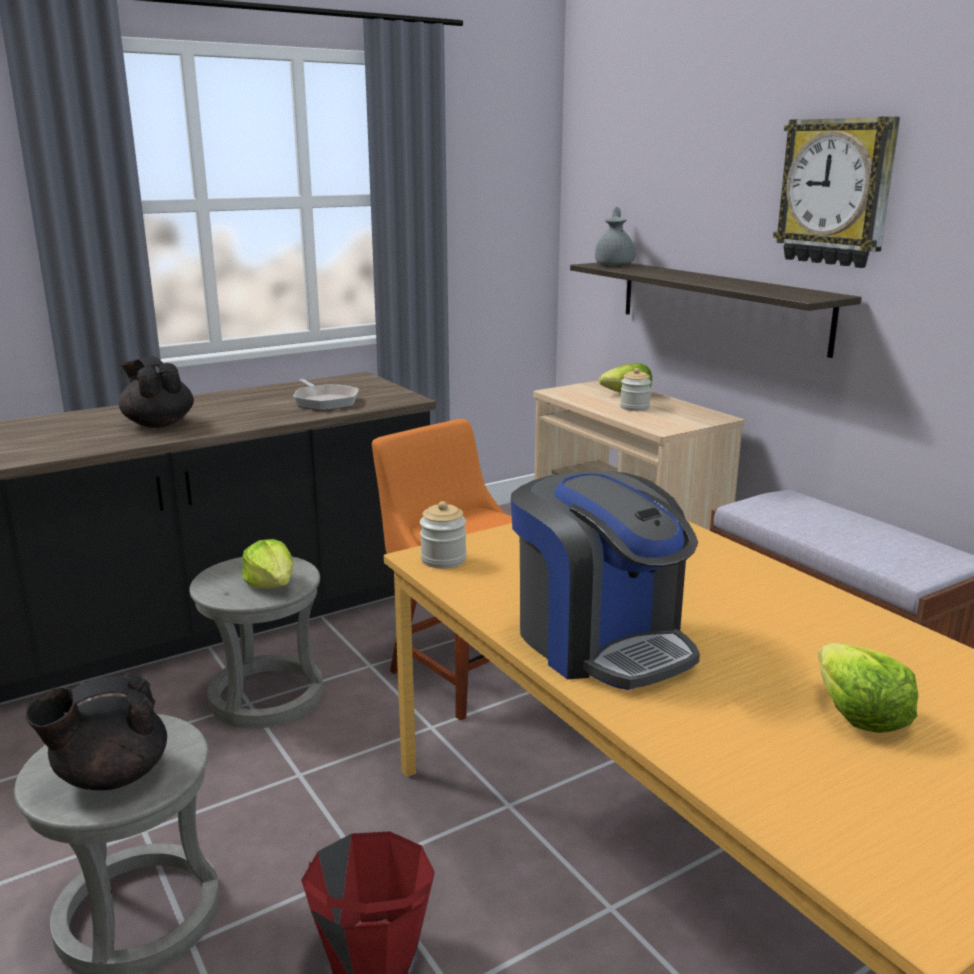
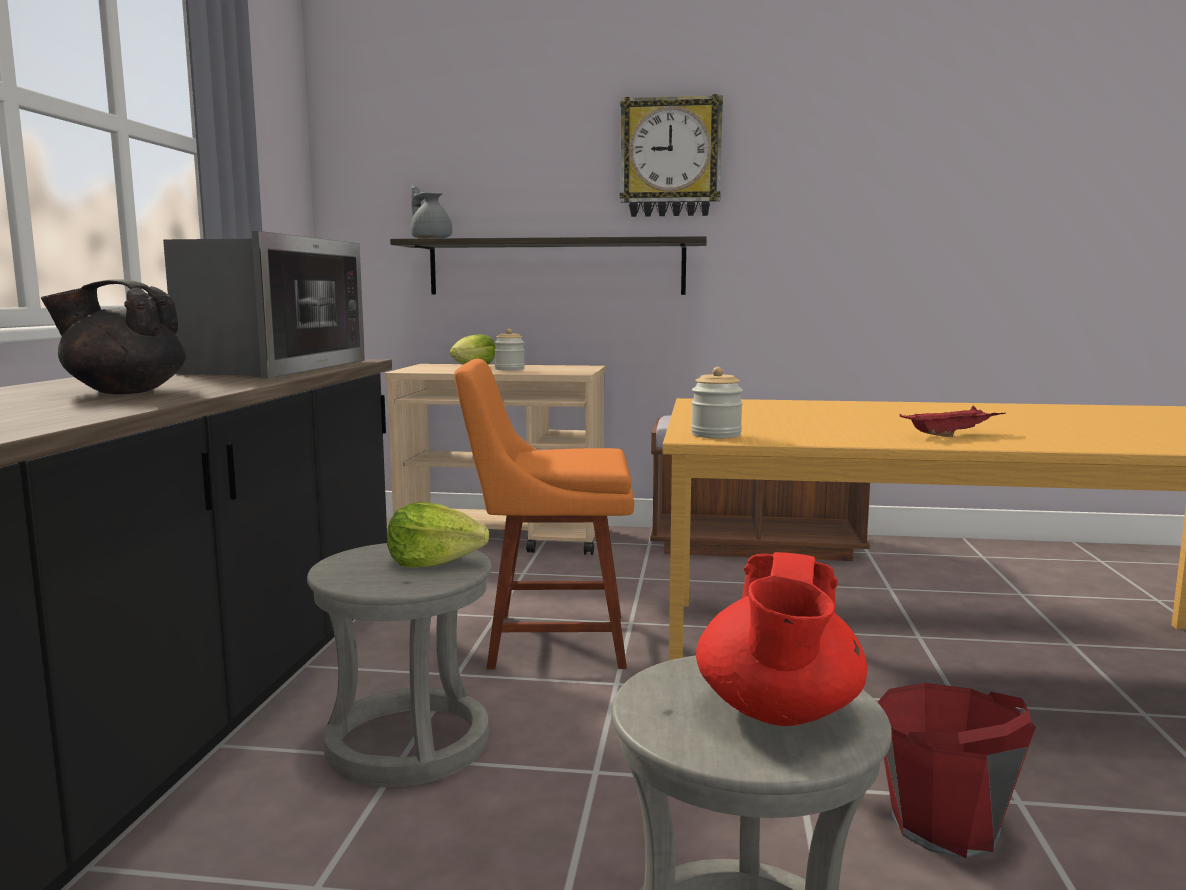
camera: 50 degrees left, 10 degrees down
(110, 776) = (778, 713): black teapot -> red teapot
(324, 401) = (273, 367): frying pan -> microwave
(601, 641) = (950, 435): coffee machine -> red tray
(858, 714) = (1119, 424): lettuce -> none

